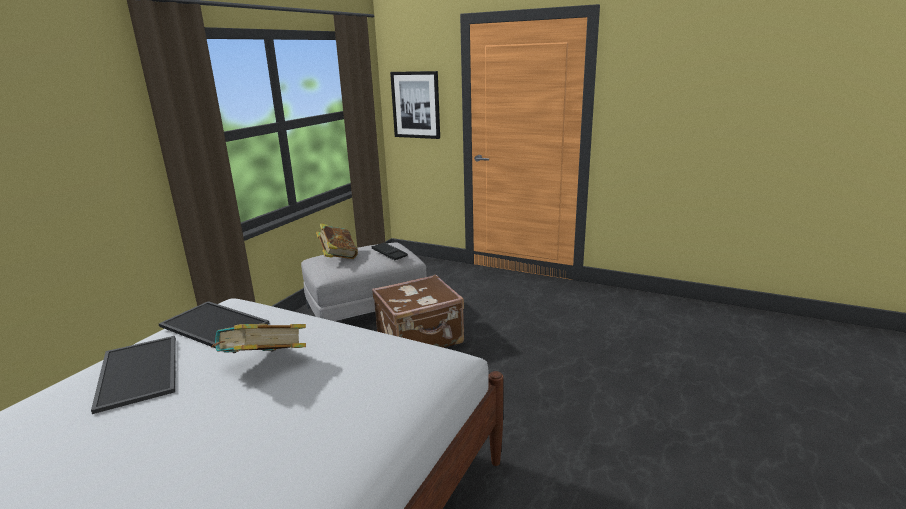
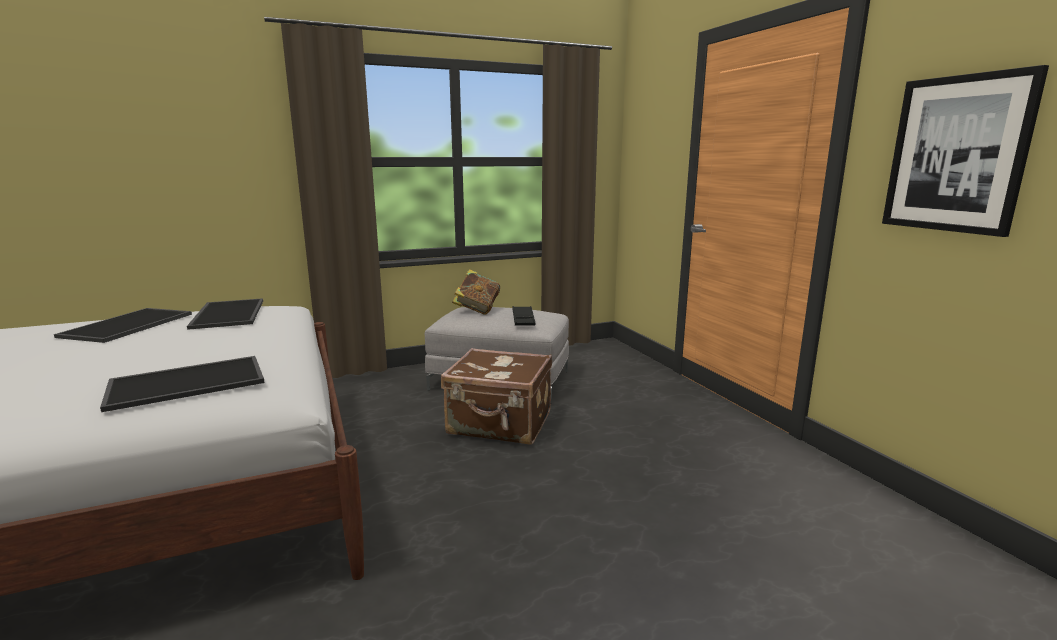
camera: 40 degrees right, 5 degrees down
(264, 364) = (176, 347): book -> none
(370, 376) = (189, 382): none -> tray
(416, 105) = (648, 157): picture -> picture (957, 154)

